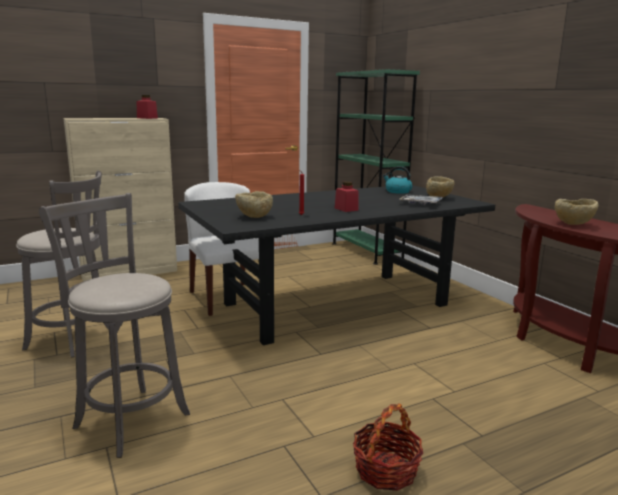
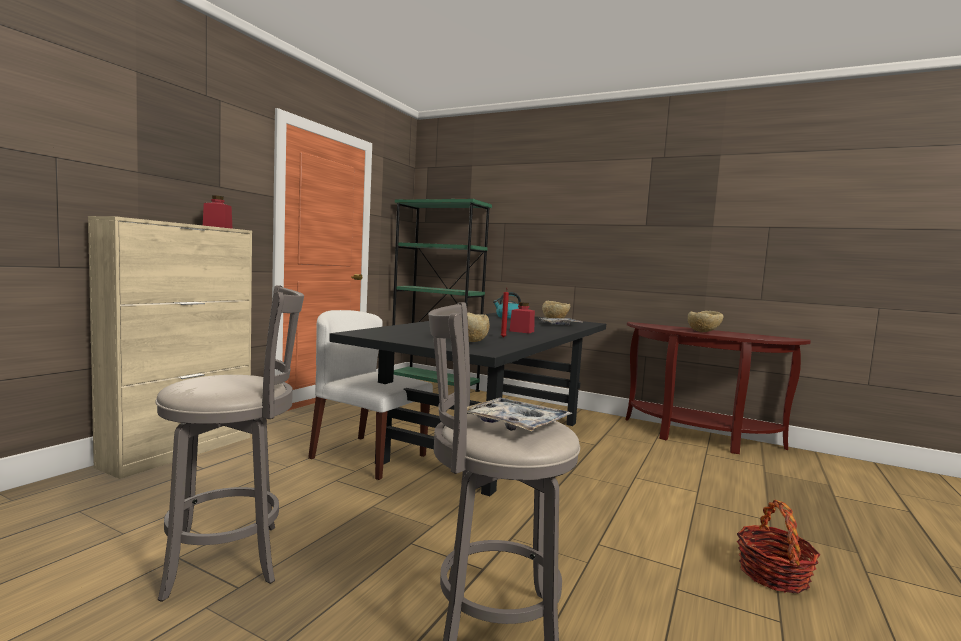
camera: 35 degrees left, 10 degrees down
(119, 284) = (514, 424): none -> tray

